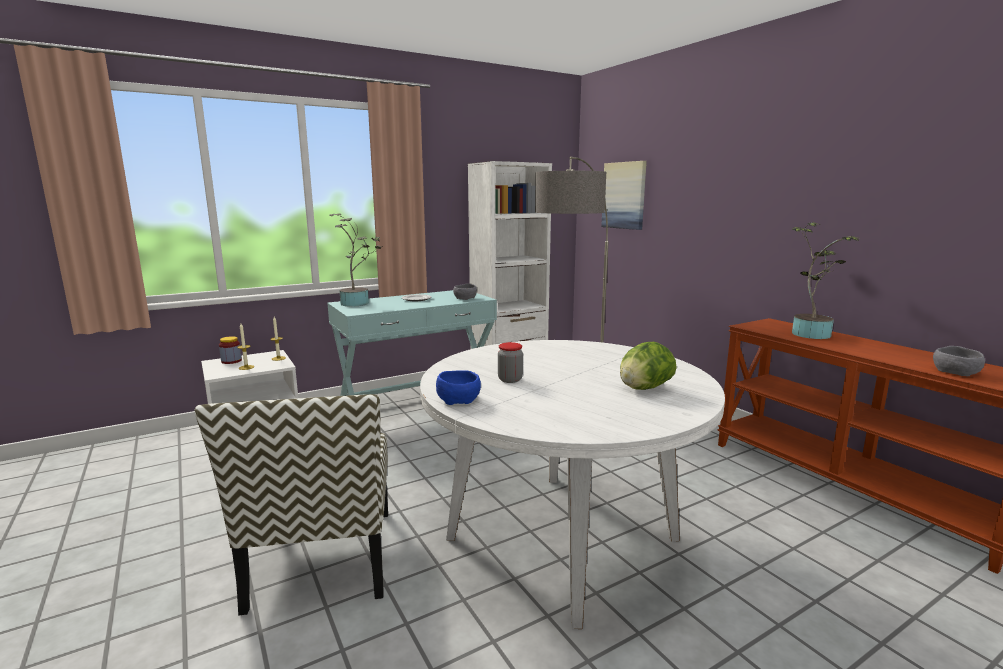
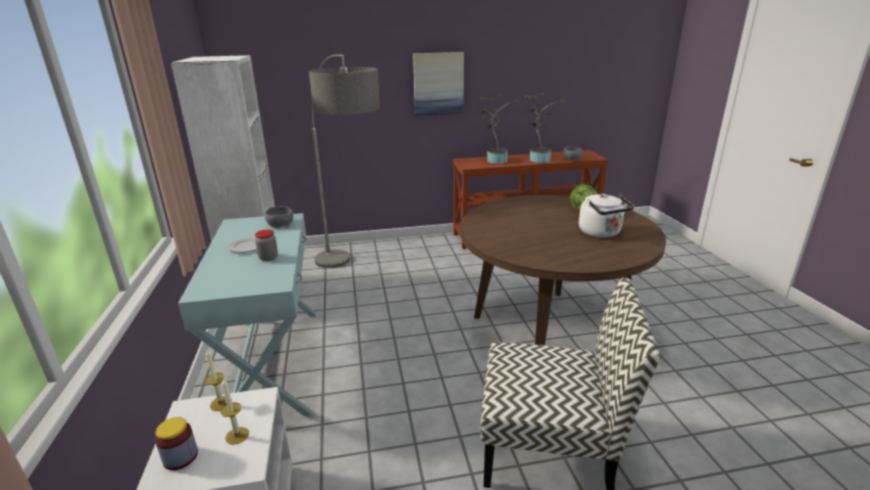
camera: 70 degrees left, 10 degrees up
(358, 303) = (219, 281): potted plant -> potted plant (538, 159)
(459, 399) = (596, 261): blue bowl -> none
(510, 379) = (558, 242): jar -> jar (268, 258)
(562, 538) = (548, 330): white dining table -> brown dining table
(566, 400) = (601, 233): none -> white kettle
(624, 195) = (289, 81): picture -> picture (438, 84)

